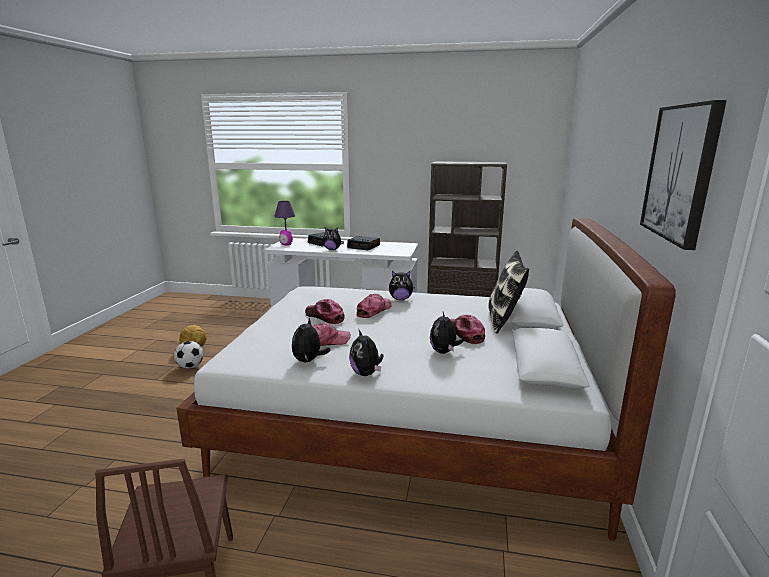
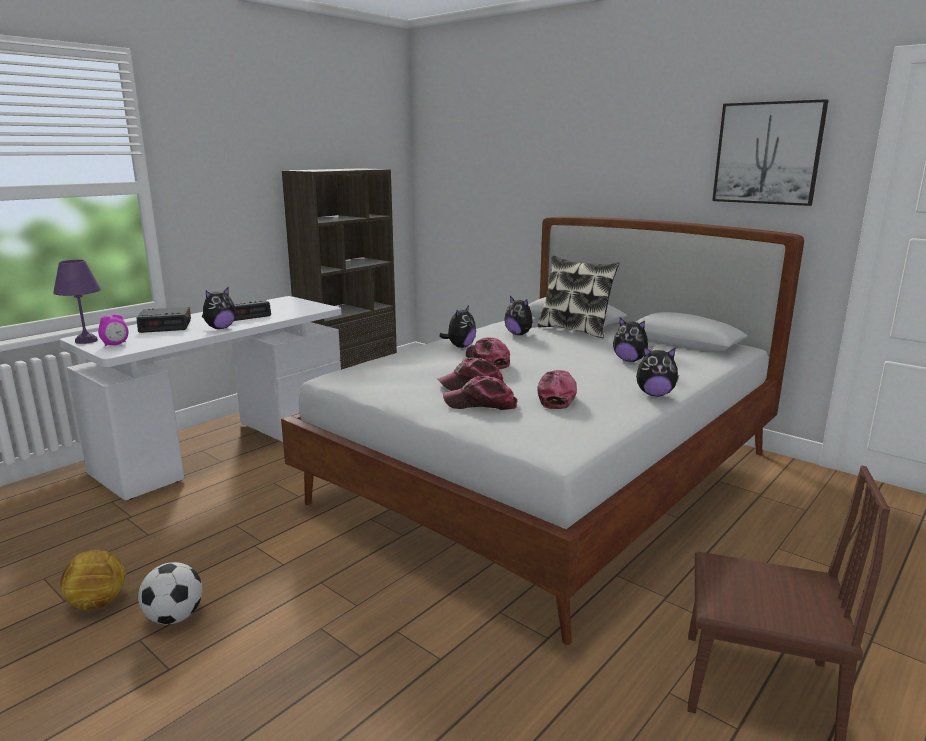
camera: 60 degrees left, 0 degrees up
(309, 361) = (601, 411): plush toy -> plush toy (519, 334)
(464, 334) = (593, 346): cap -> cap (481, 404)

